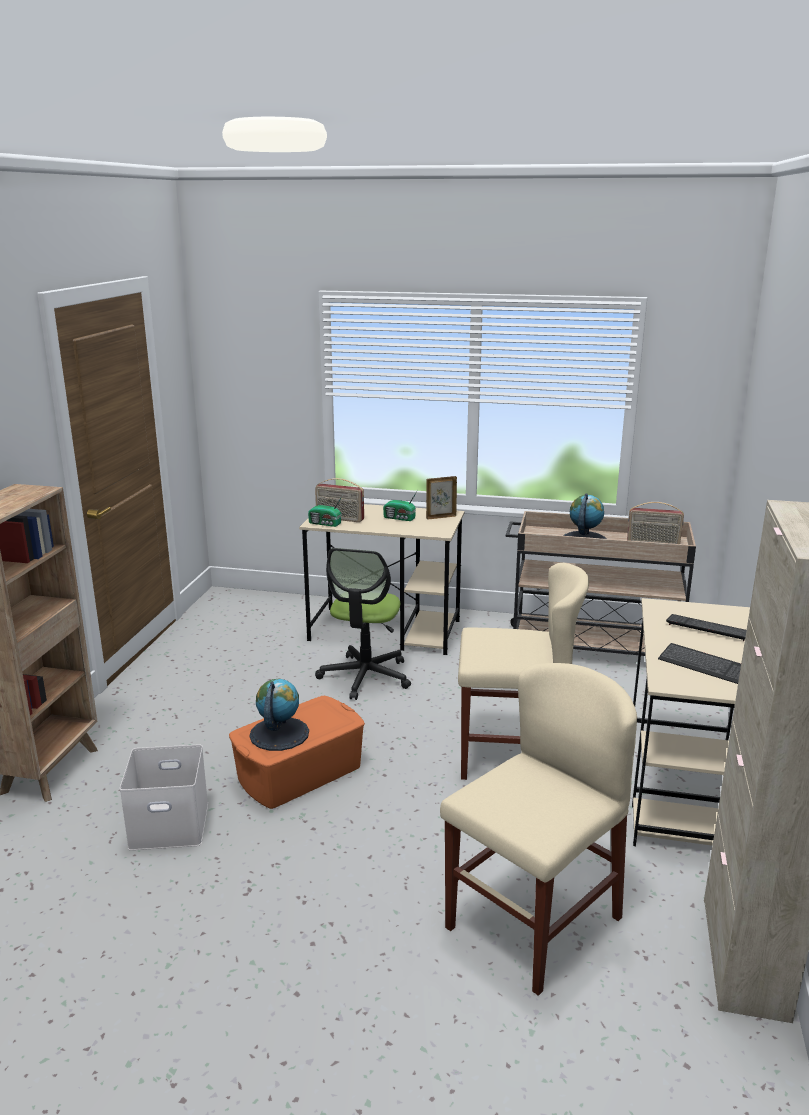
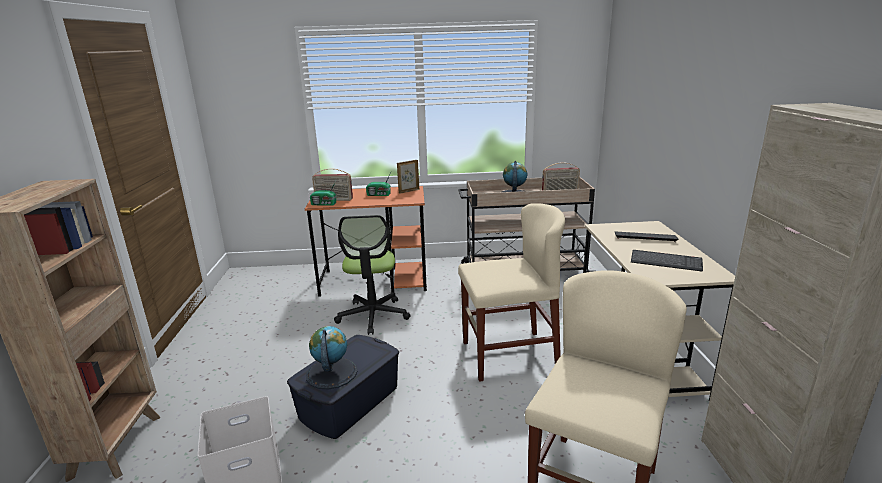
camera: 15 degrees left, 0 degrees up
(299, 773) = (348, 402): orange storage box -> blue storage box
(386, 631) = (375, 280): beige desk -> orange desk

